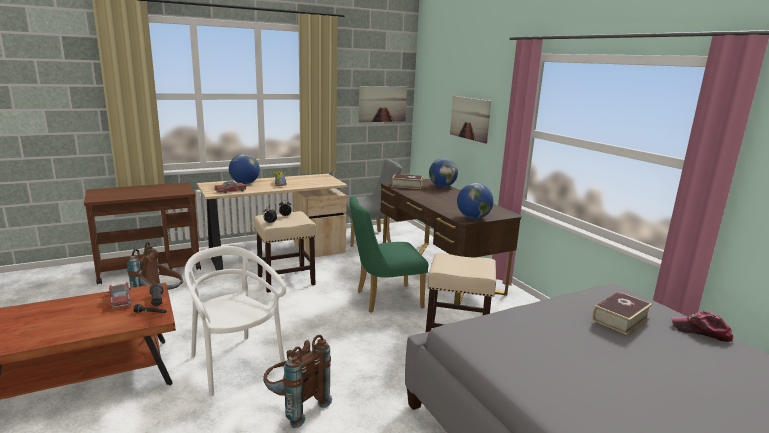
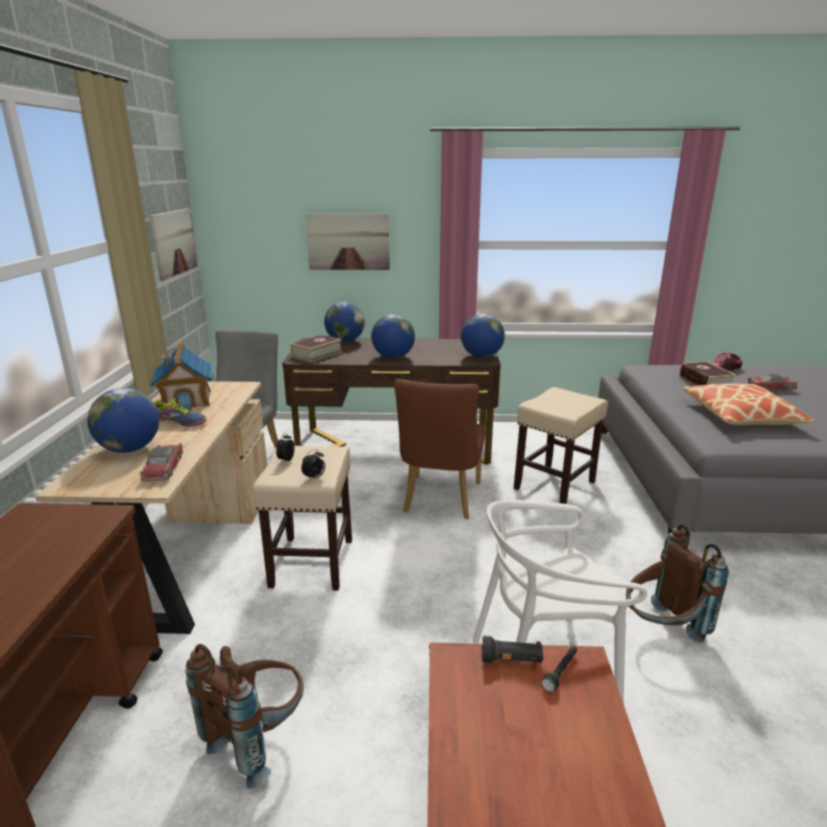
camera: 60 degrees left, 5 degrees up
(120, 300) = (485, 712): toy car -> toy car (770, 388)
(306, 179) = (187, 400): none -> toy house
(384, 299) = (440, 500): green chair -> brown chair
(430, 199) = (393, 357): none -> globe
(547, 341) = (741, 416): none -> pillow

